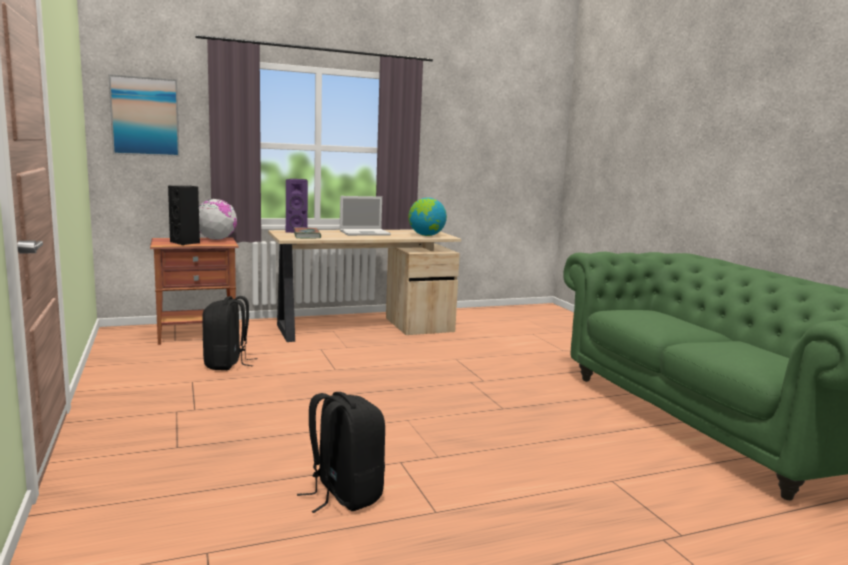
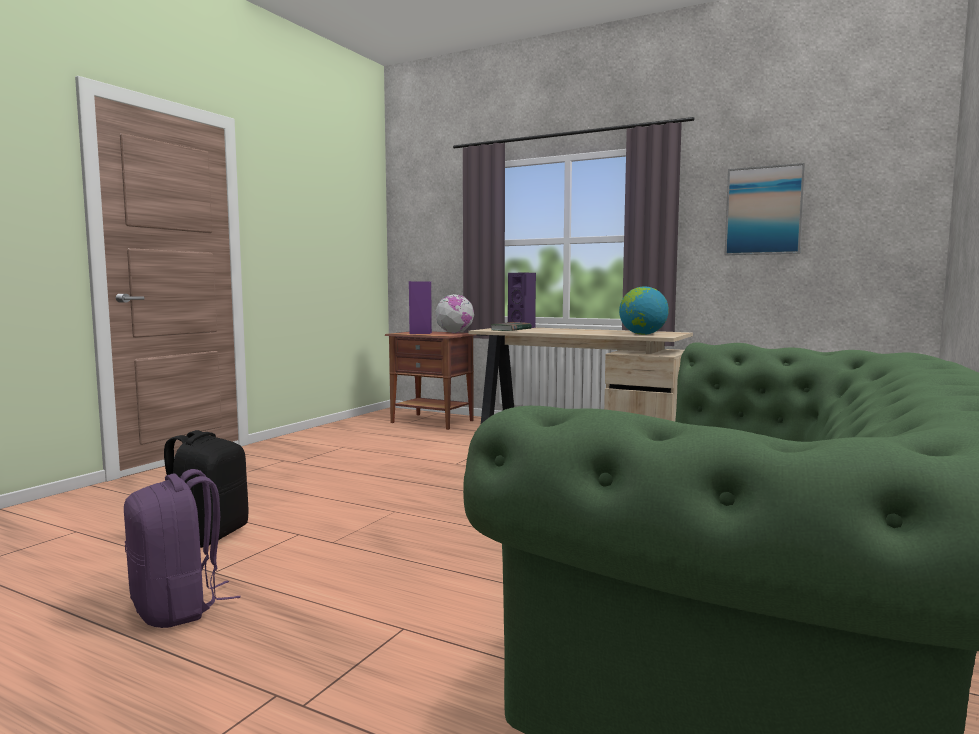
camera: 50 degrees right, 5 degrees down
(145, 116) = (424, 225): picture -> picture (763, 211)
(185, 243) = (420, 333): black speaker -> purple speaker
(227, 364) = (394, 442): black backpack -> none
(365, 233) = (585, 330): laptop -> none
(493, 541) = (178, 608): none -> purple backpack

